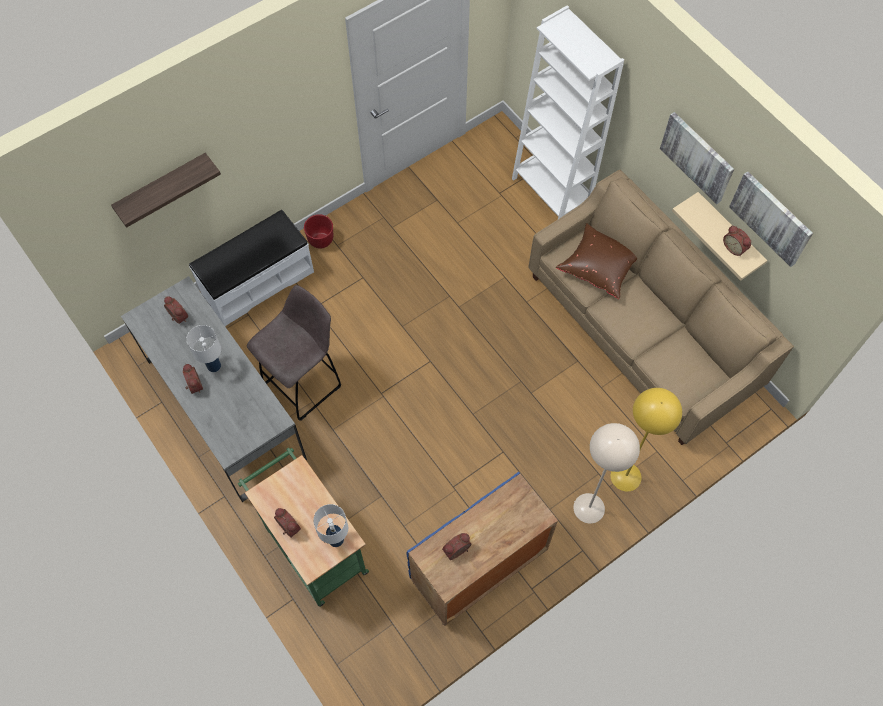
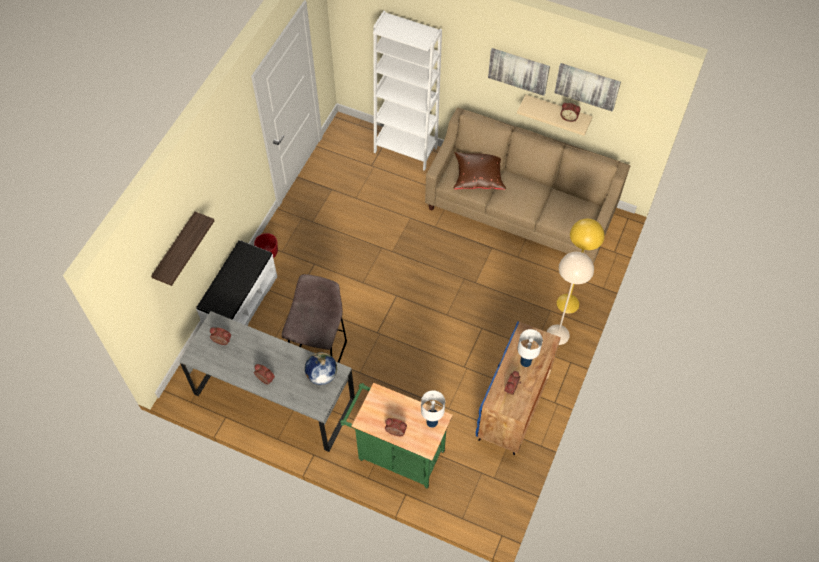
camera: 30 degrees left, 5 degrees down
(213, 366) = (270, 360): white table lamp -> white table lamp (525, 362)
(257, 414) = (321, 375): none -> globe

